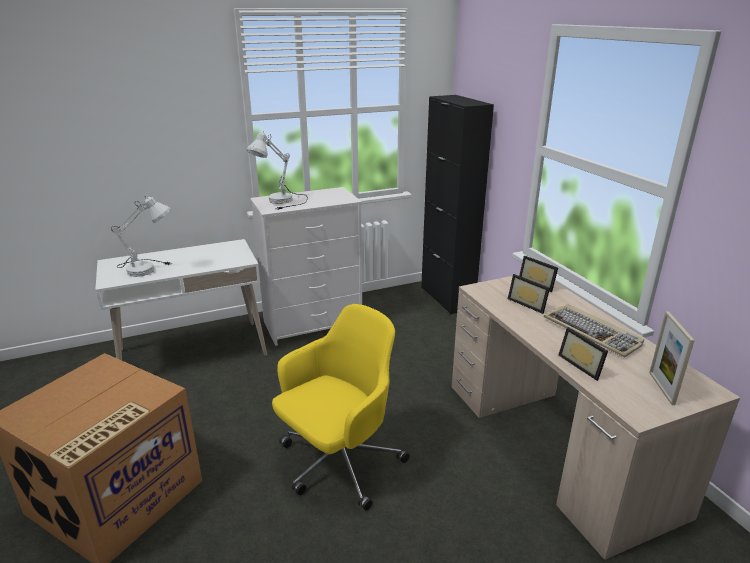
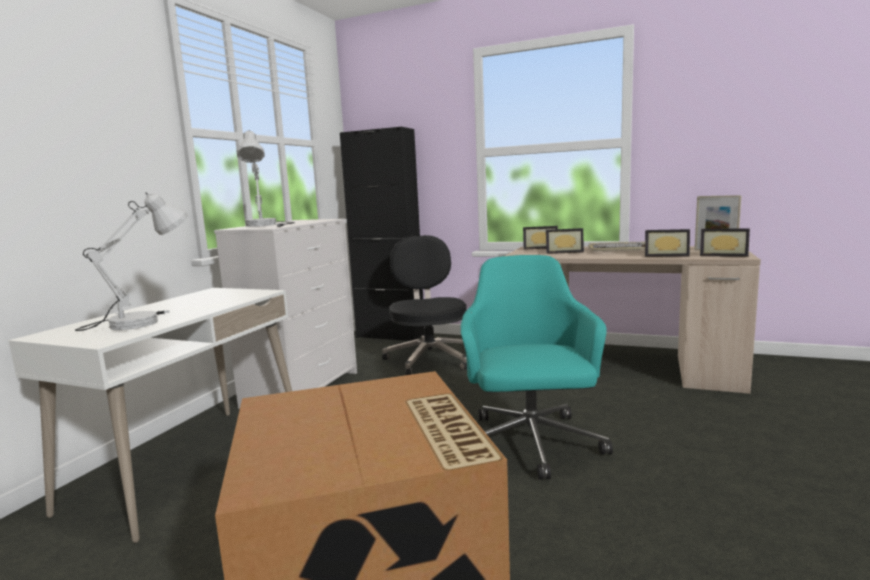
camera: 45 degrees left, 15 degrees down
(339, 463) = (530, 445): yellow office chair -> turquoise office chair
(428, 340) = (429, 358): none -> black office chair
(633, 400) = (723, 255): none -> picture frame

